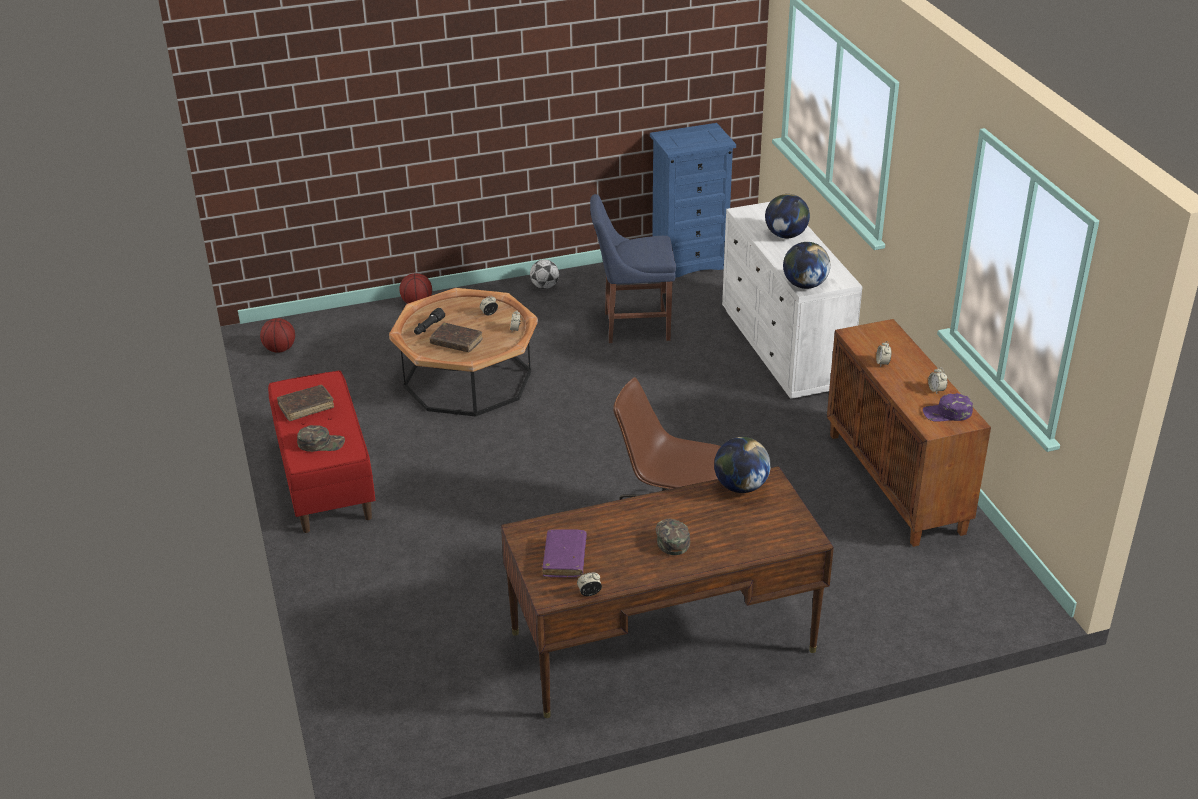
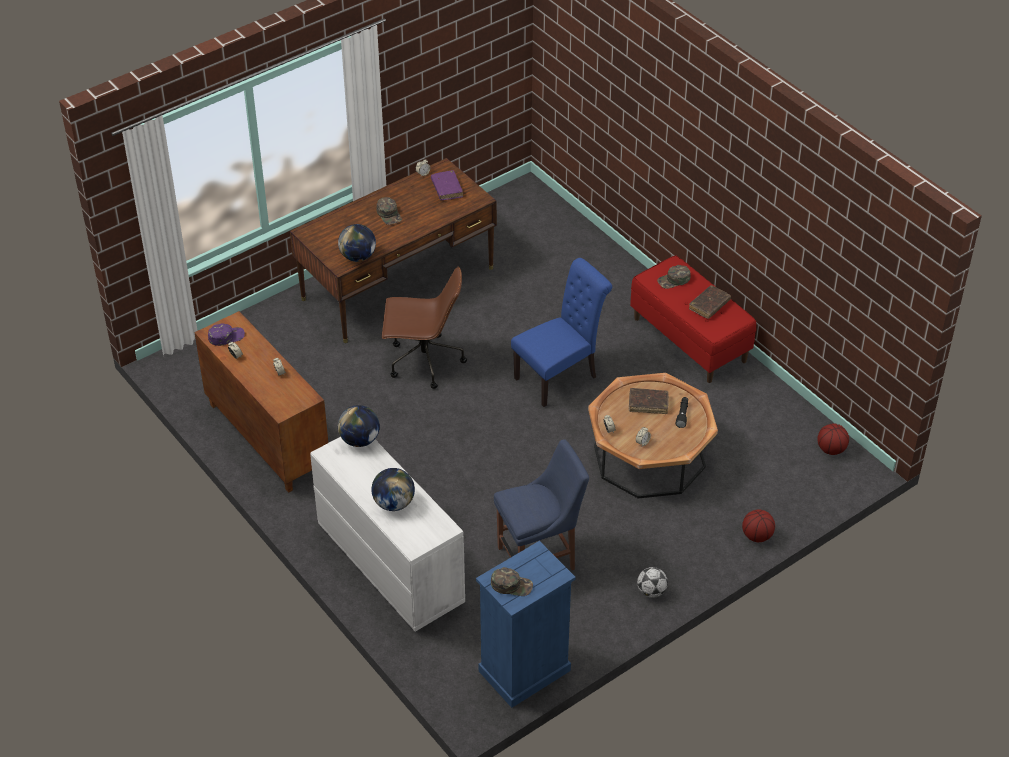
camera: 160 degrees right, 10 degrees up
(509, 474) = (560, 376): none -> blue chair
(707, 136) = (511, 585): none -> green cap

